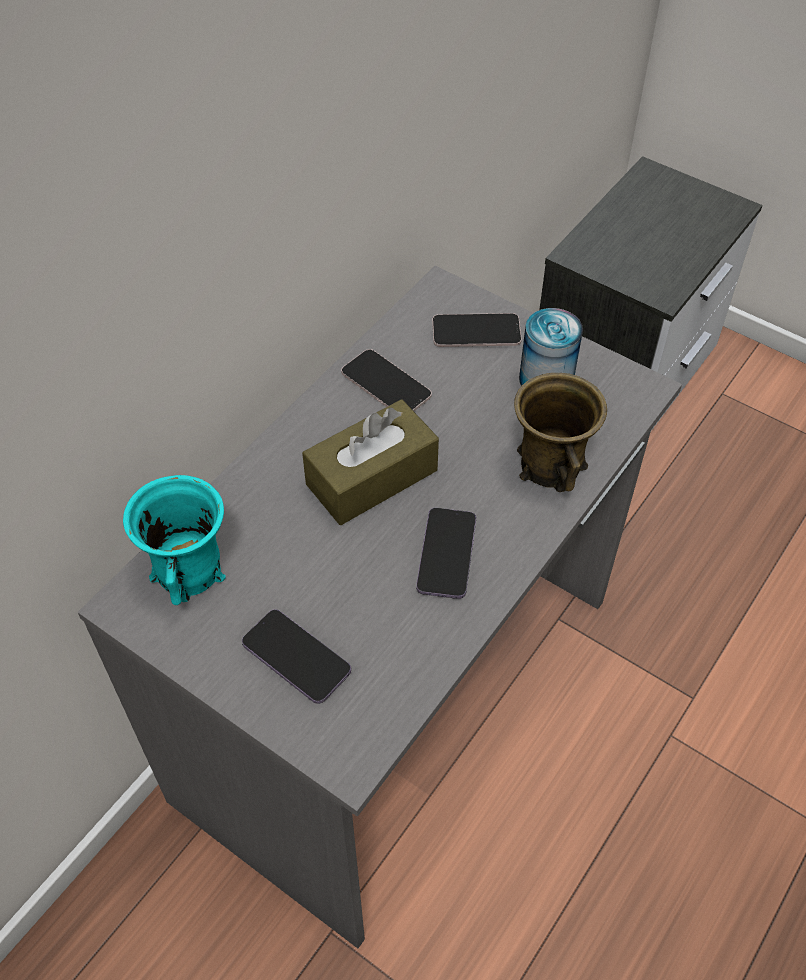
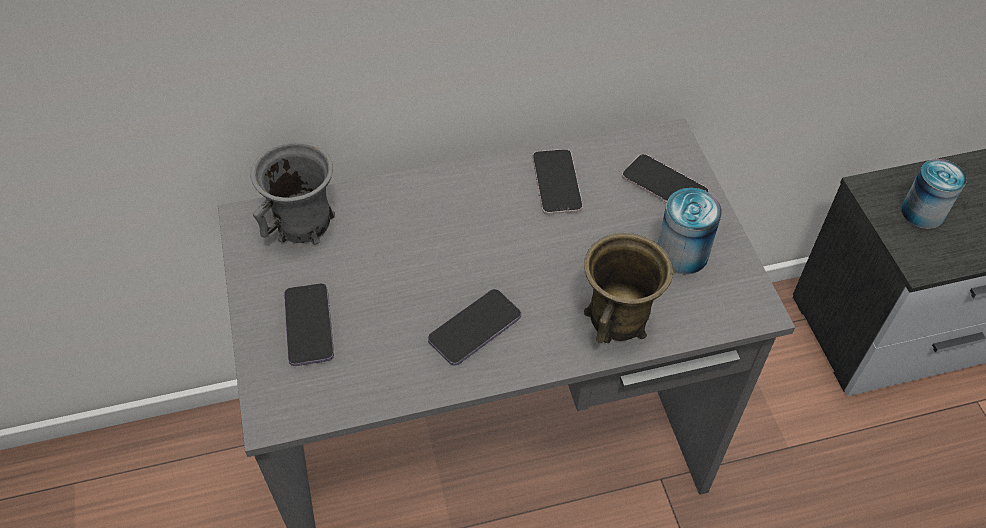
camera: 40 degrees right, 0 degrees up
(190, 569) = (304, 223): turquoise mug -> grey mug
(372, 477) = (479, 241): brown tissue box -> none
(627, 251) = (922, 212): none -> can

